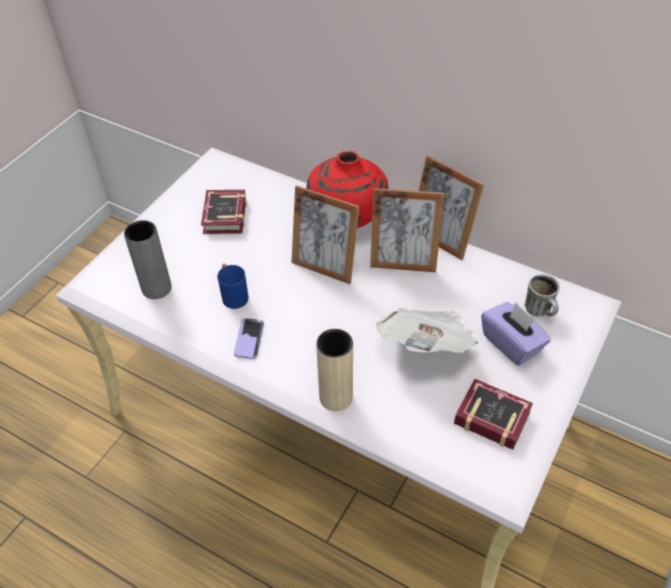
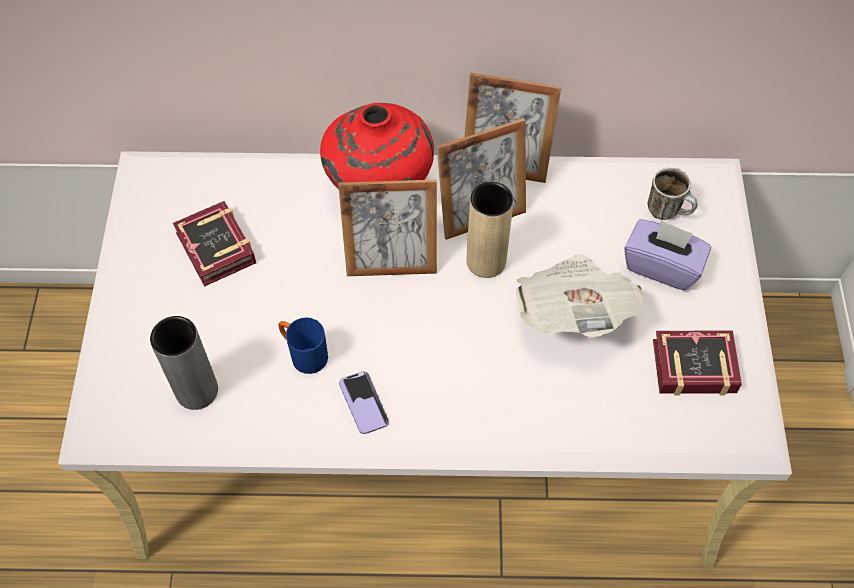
camera: 30 degrees left, 10 degrees up
(336, 397) = (514, 426): beige vase -> beige vase (486, 261)

